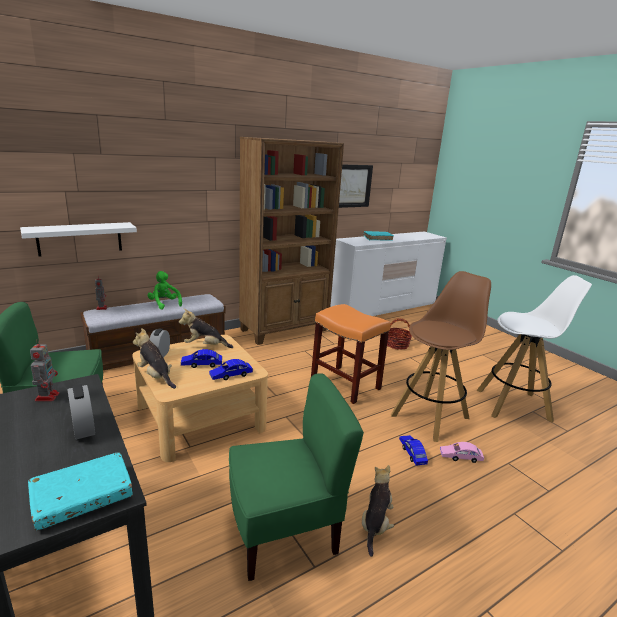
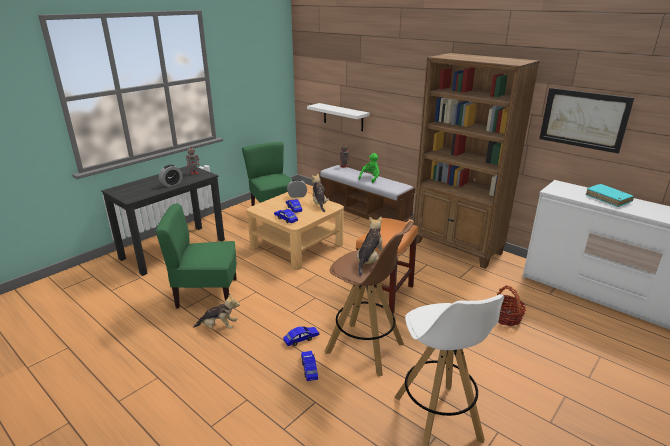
camera: 75 degrees right, 5 degrees up
(82, 497) = (129, 195): turquoise book -> none
(155, 376) = (271, 201): plush toy -> plush toy (369, 261)
(284, 531) = (207, 294): green chair -> green chair turned 120 degrees clockwise
(460, 457) = (309, 368): pink toy car -> blue toy car

